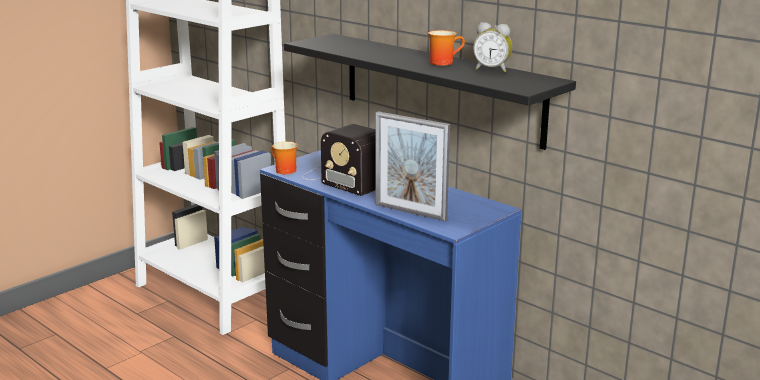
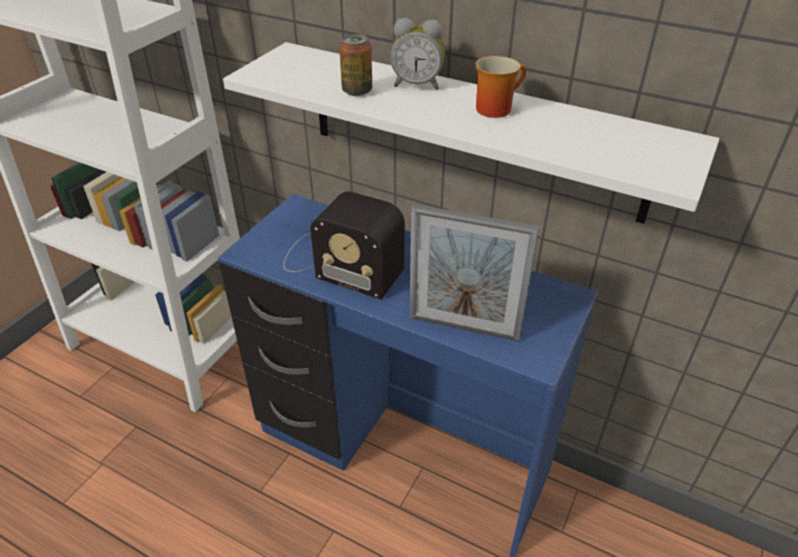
camera: 15 degrees left, 20 degrees up
(283, 170) = (252, 256): mug -> none
(362, 52) = (357, 91): none -> can
(440, 88) = (471, 130): black shelf -> white shelf
(492, 70) = (580, 121): alarm clock -> alarm clock (417, 85)

